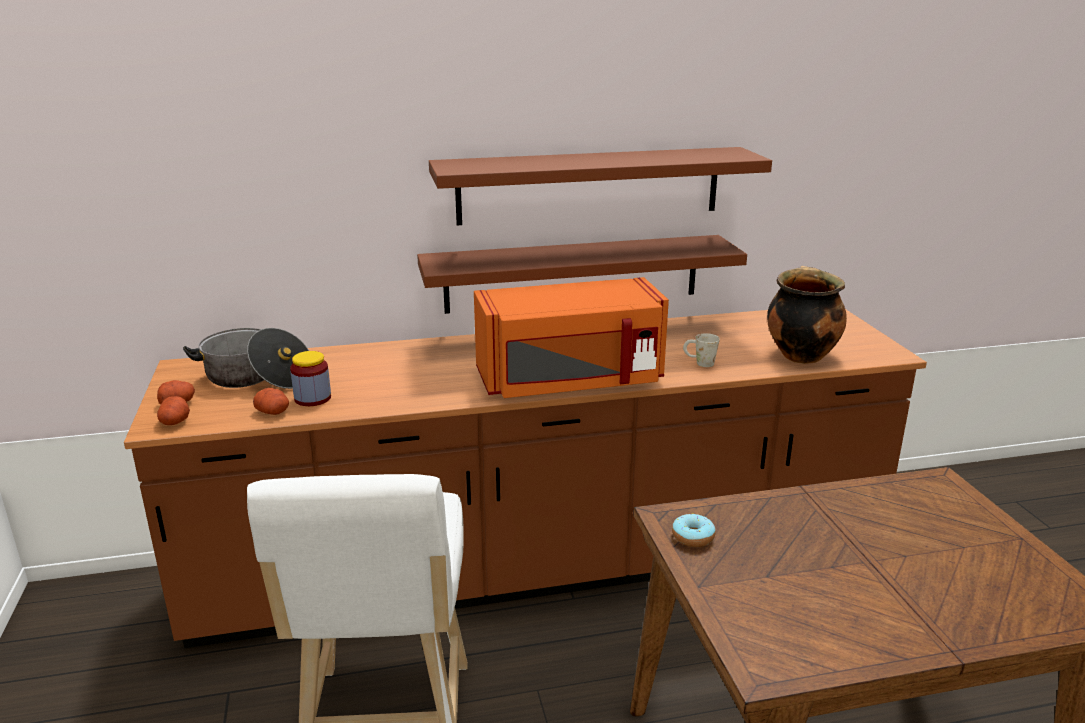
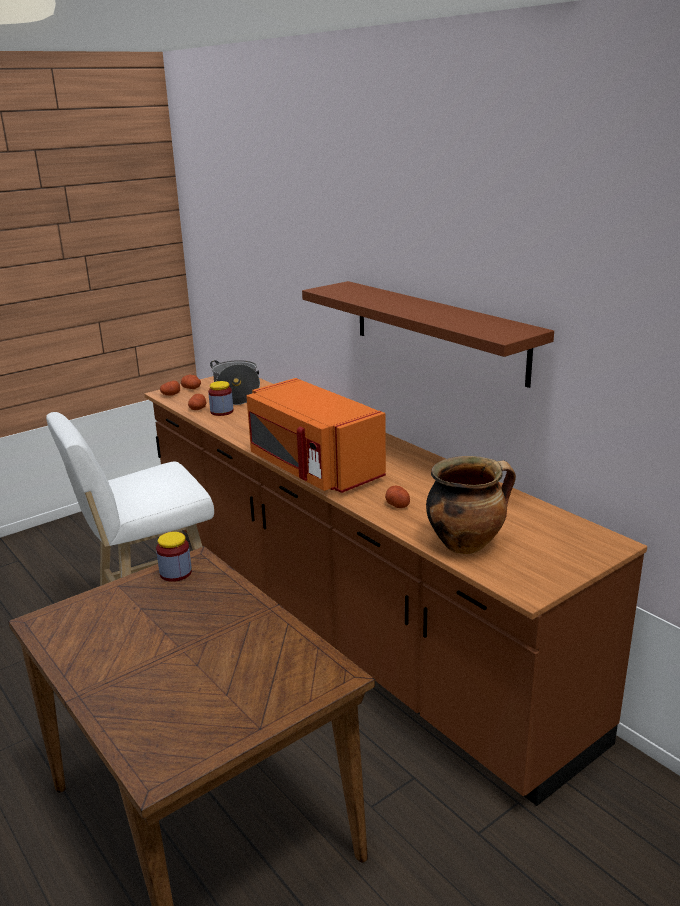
camera: 65 degrees right, 0 degrees up
(572, 273) = (426, 403): brown shelf -> none
(693, 537) = (175, 573): donut -> jar
(699, 363) = (397, 504): white mug -> potato

